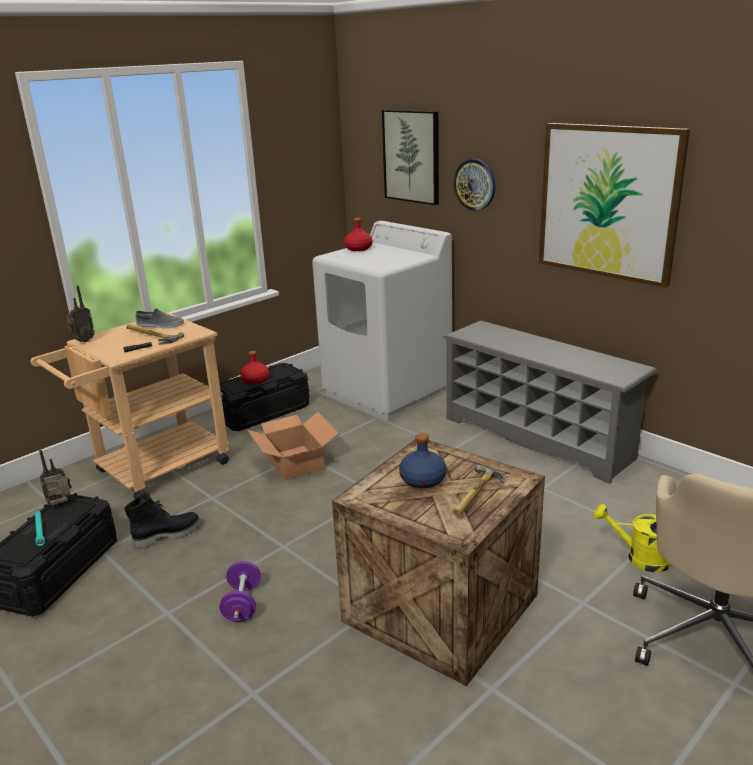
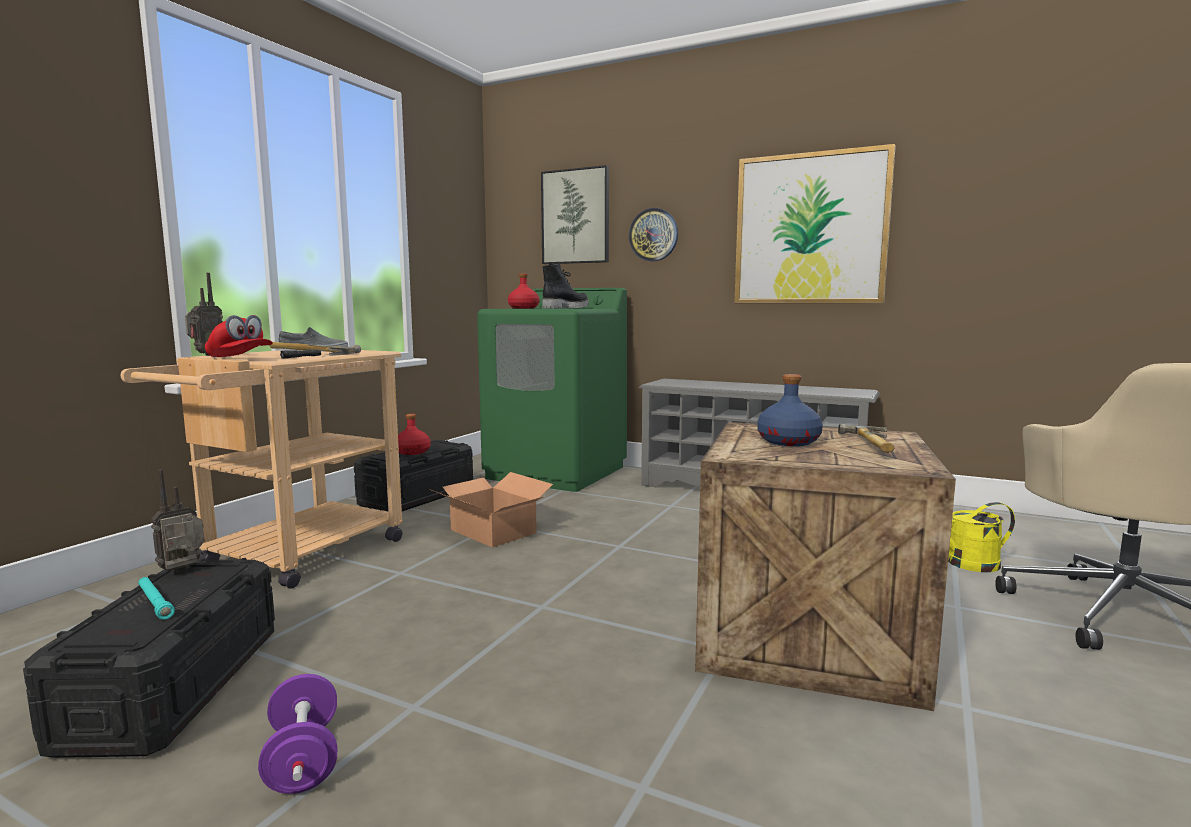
camera: 20 degrees left, 15 degrees down
(98, 352) = (240, 358): none -> red cap
(167, 535) = (355, 617): black boot -> black boot (565, 308)
(242, 604) = (532, 675): purple dumbbell -> purple dumbbell (303, 760)
(387, 392) = (557, 472): white washing machine -> green washing machine

